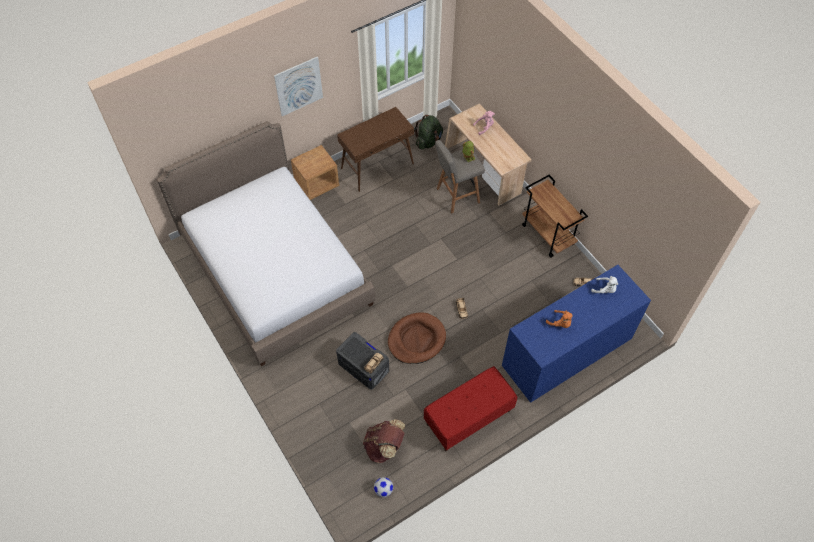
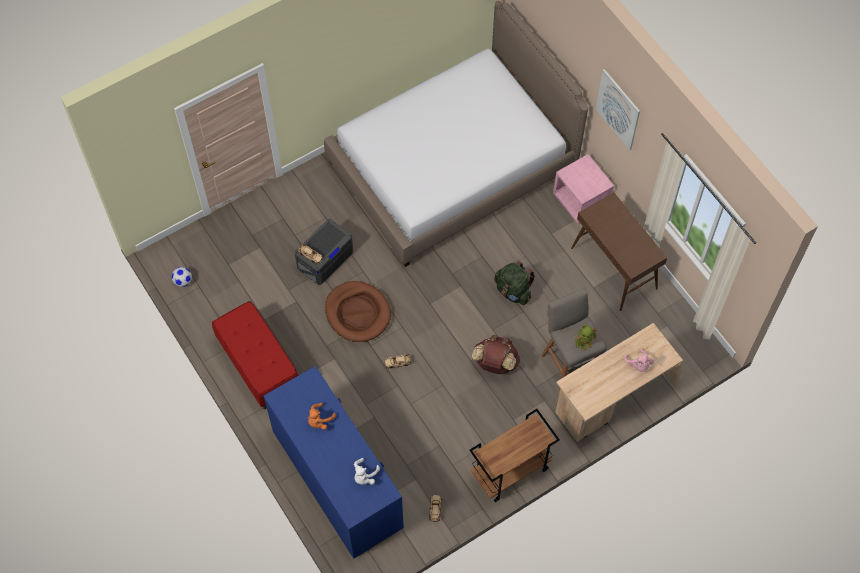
camera: 90 degrees right, 5 degrees up
(317, 184) = (581, 201): brown nightstand -> pink nightstand
(384, 447) = (229, 281): brown backpack -> brown backpack (495, 363)
(428, 141) = (661, 329): green backpack -> green backpack (513, 291)

